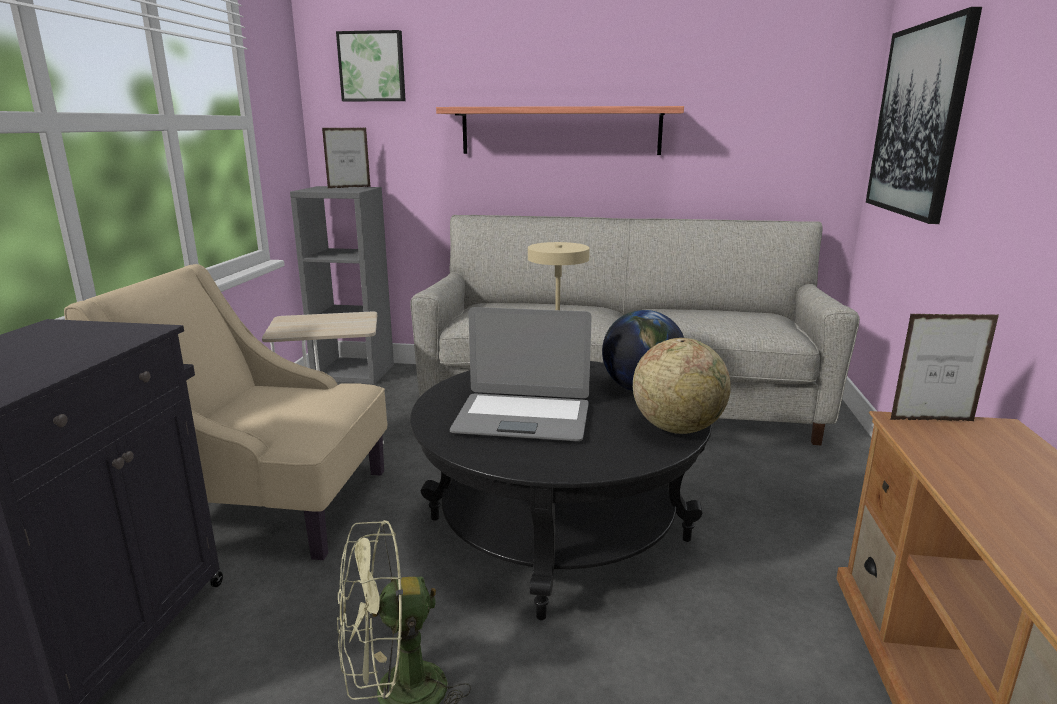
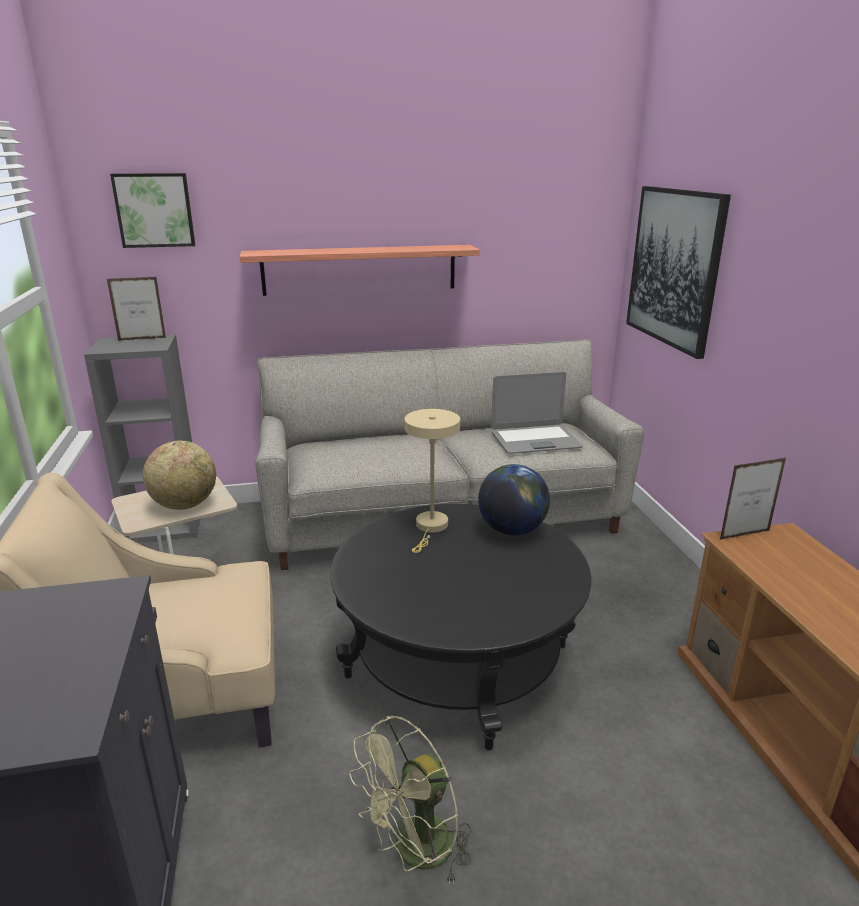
camera: 20 degrees left, 5 degrees up
(349, 187) = (142, 339): picture frame -> picture frame turned 150 degrees counterclockwise
(523, 418) = (438, 582): laptop -> laptop (535, 440)
(677, 428) = (564, 567): globe -> globe (185, 505)

